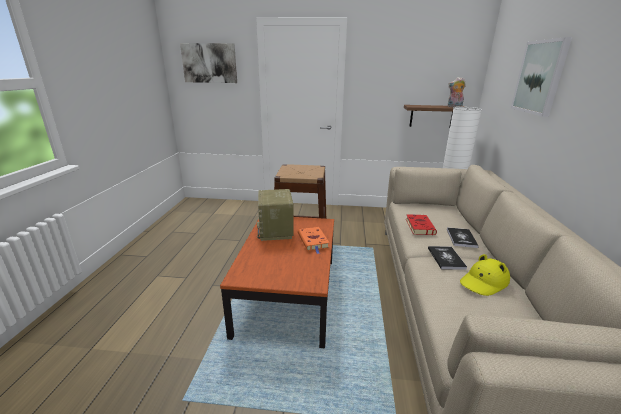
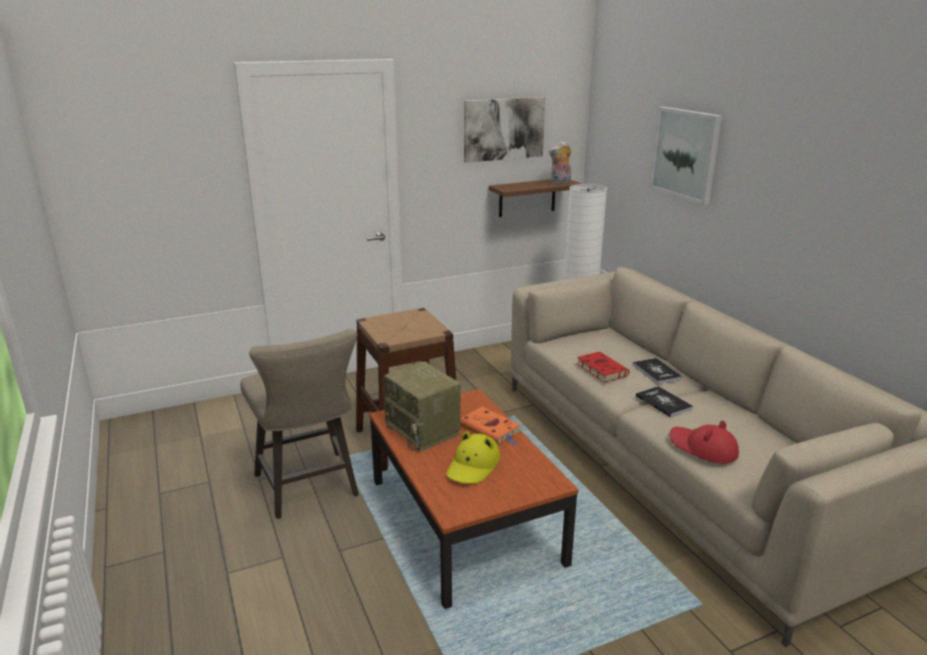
camera: 30 degrees left, 0 degrees up
(209, 63) = (142, 149): picture -> picture (503, 129)
(231, 250) = (310, 489): none -> beige stool
(446, 298) = (703, 448): none -> red hat
(484, 282) = (719, 418): yellow hat -> yellow hat (473, 466)

